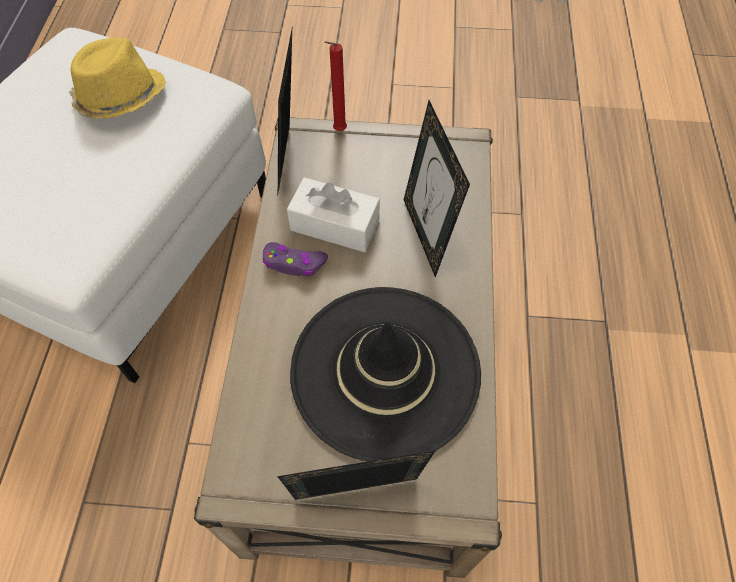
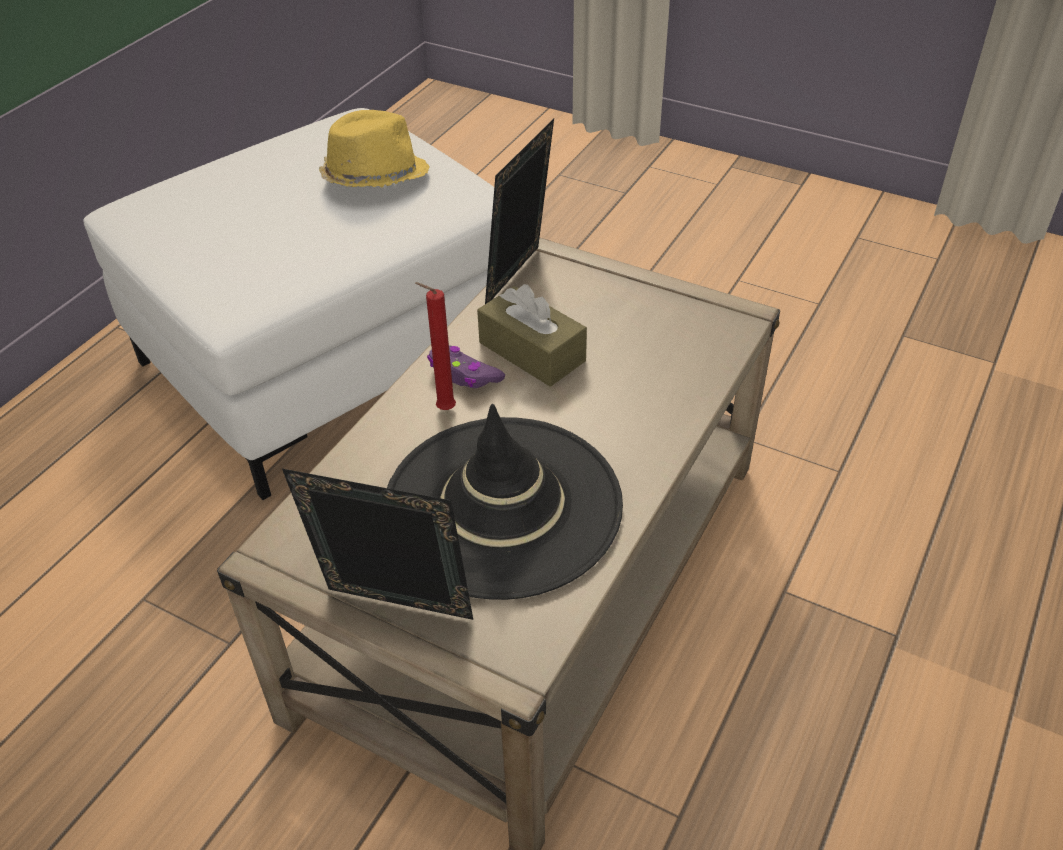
camera: 25 degrees right, 15 degrees down
(335, 225) = (532, 352): white tissue box -> brown tissue box
(338, 131) = (591, 264): red candle -> red candle (443, 410)
(426, 235) = (633, 391): picture frame -> none

